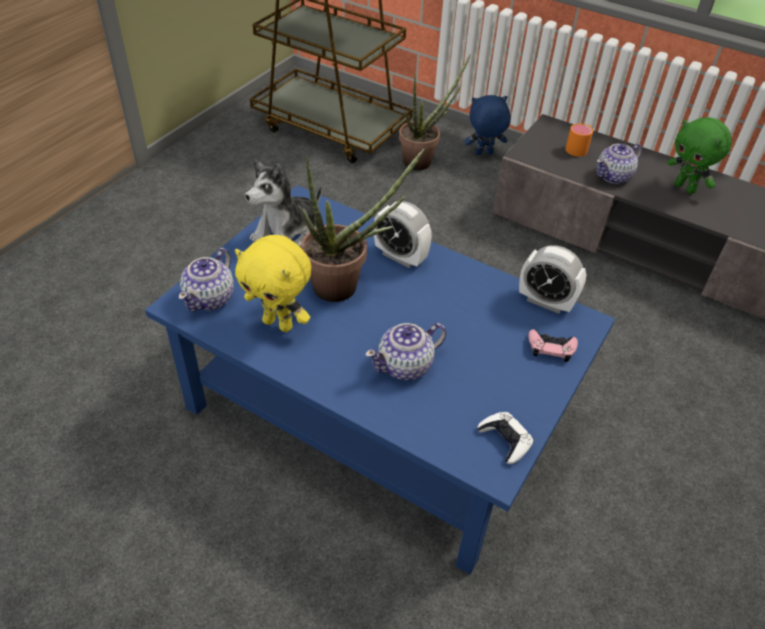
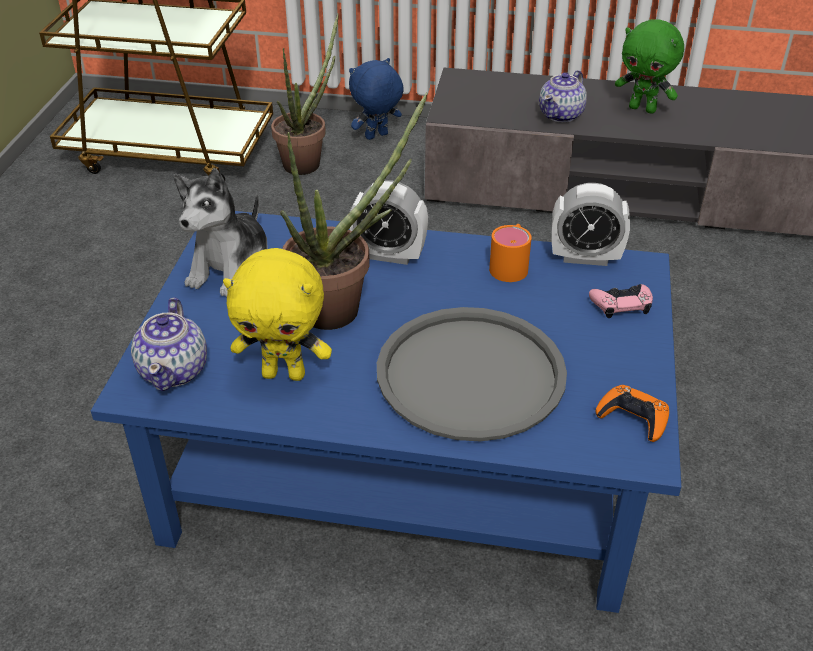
camera: 20 degrees left, 5 degrees down
(405, 366) = (470, 374): teapot -> grey tray
(505, 440) = (633, 418): white game controller -> orange game controller
(579, 148) = (506, 94): orange mug -> orange mug (511, 264)

